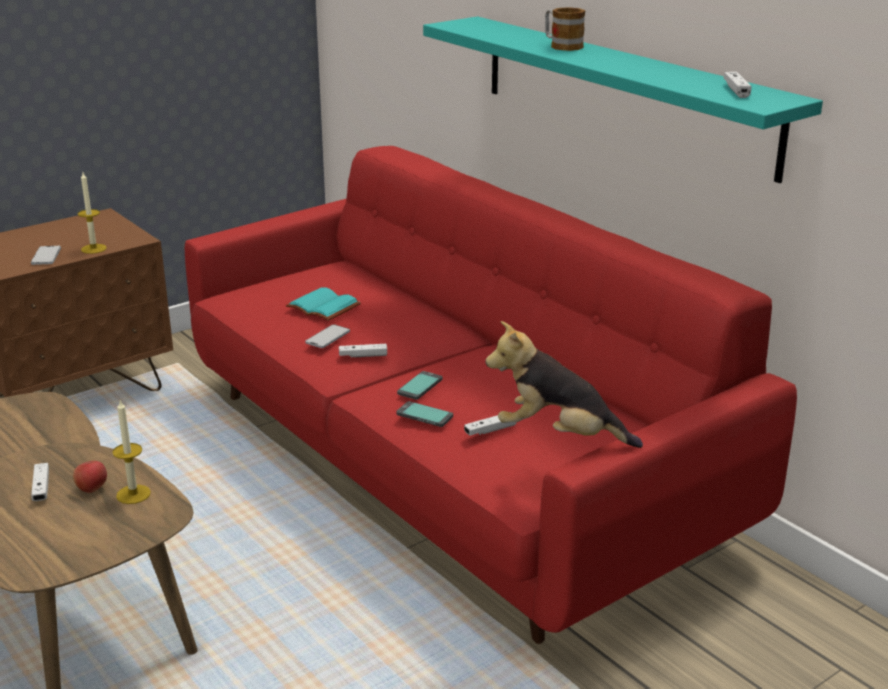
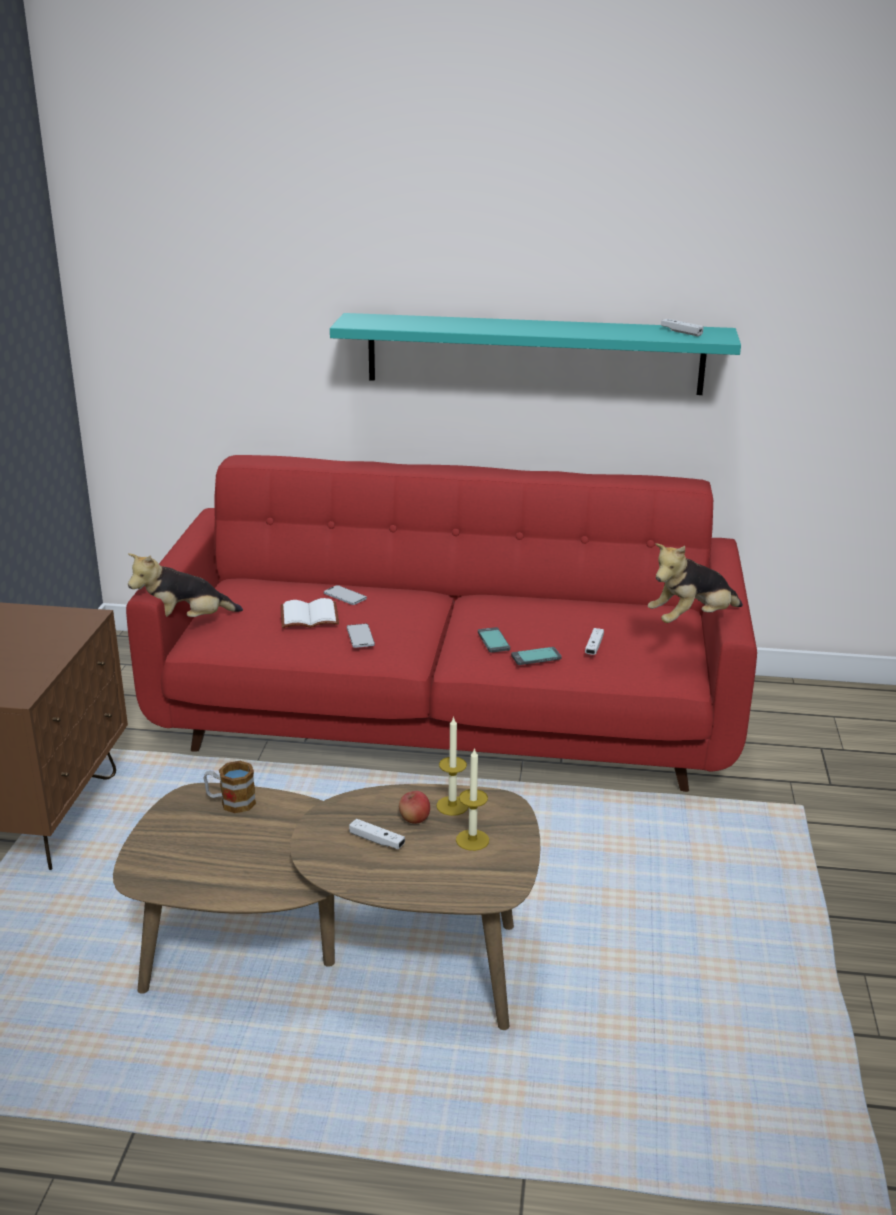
camera: 45 degrees left, 0 degrees up
(46, 256) = (32, 663): phone -> phone (345, 596)
(93, 249) = (64, 639): candle -> candle (472, 840)
(241, 279) = (185, 624): none -> plush toy
(321, 307) = (308, 617): turquoise book -> white book
(363, 356) = (408, 639): white game controller -> none
(561, 46) = (485, 324): mug -> mug (231, 802)

